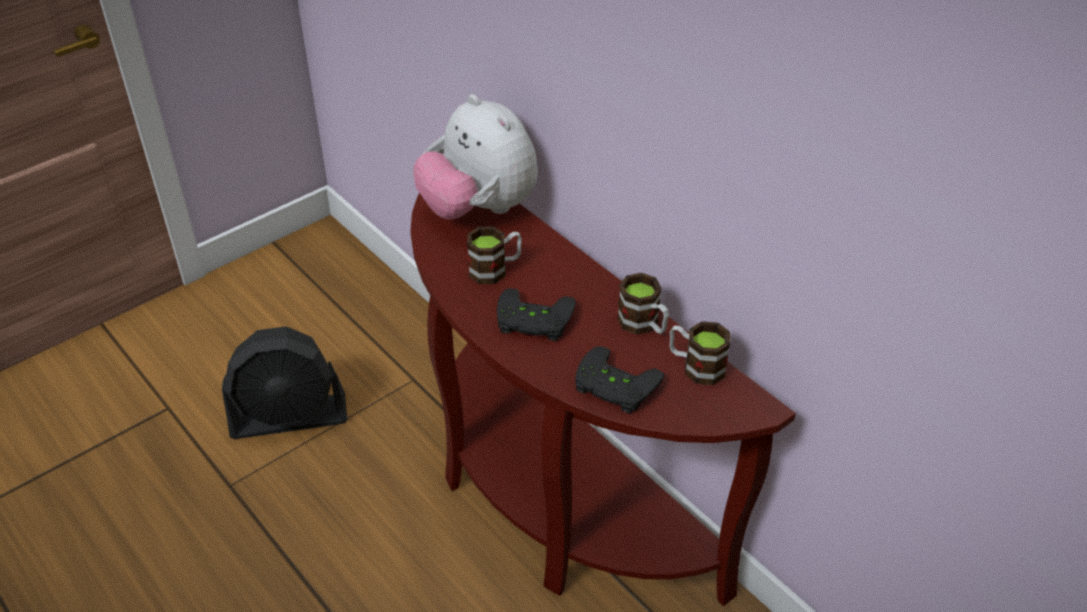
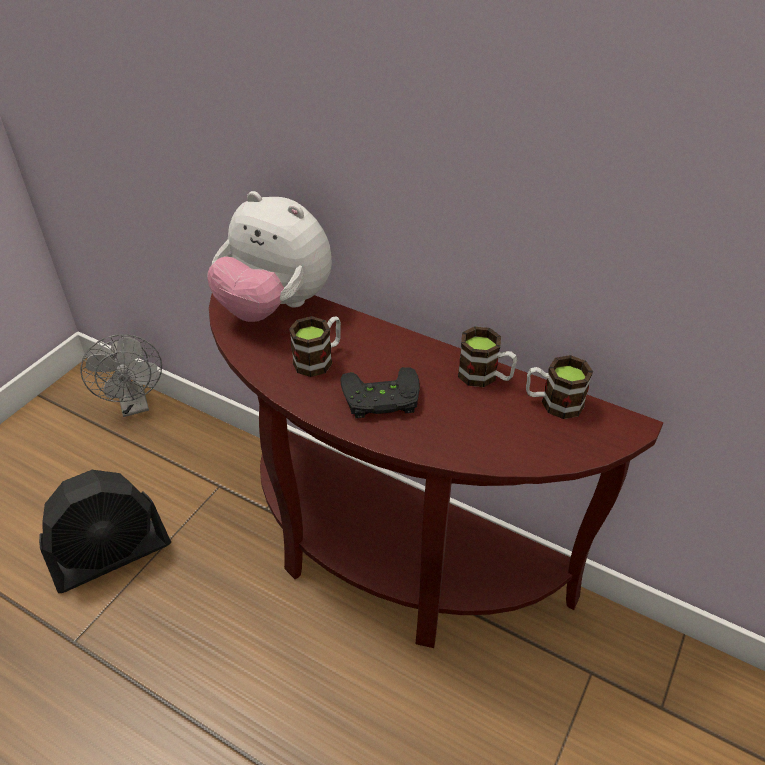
camera: 20 degrees left, 0 degrees up
(361, 276) = (135, 405): none -> grey fan
(613, 387) = (491, 443): black game controller -> none

